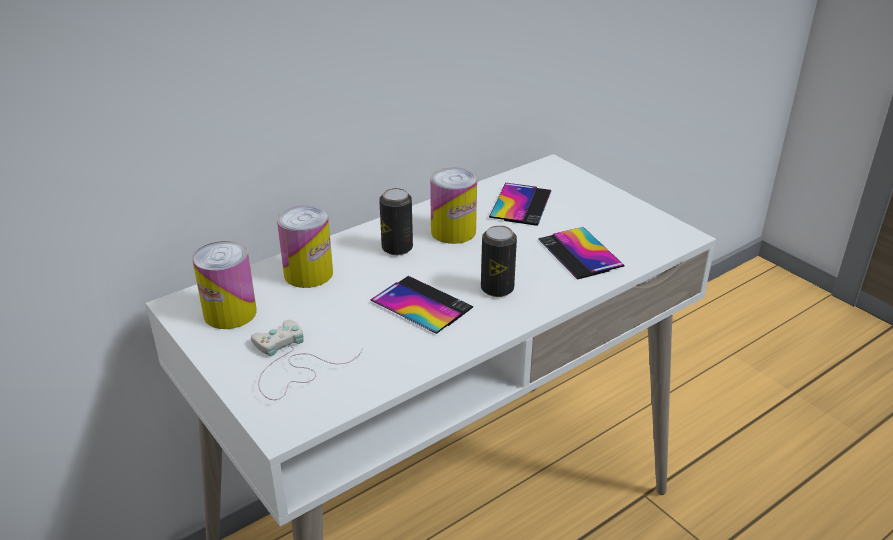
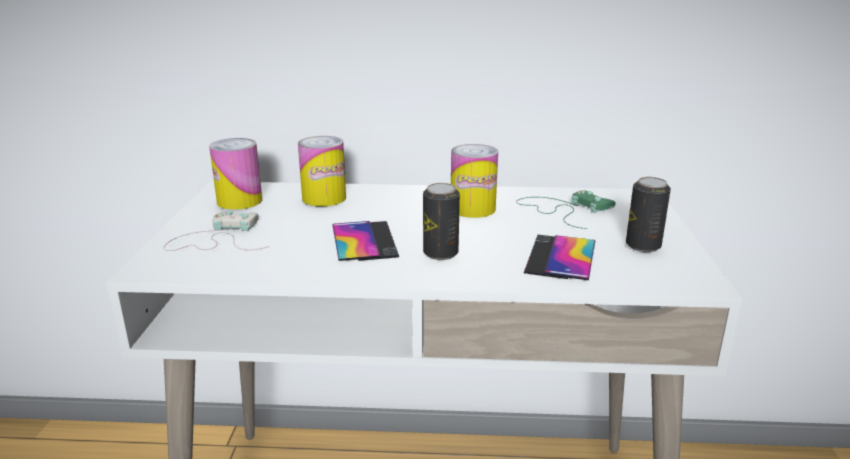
camera: 40 degrees right, 10 degrees down
(397, 248) = (410, 204): can -> can (643, 246)
(521, 204) = (564, 210): phone -> green game controller

